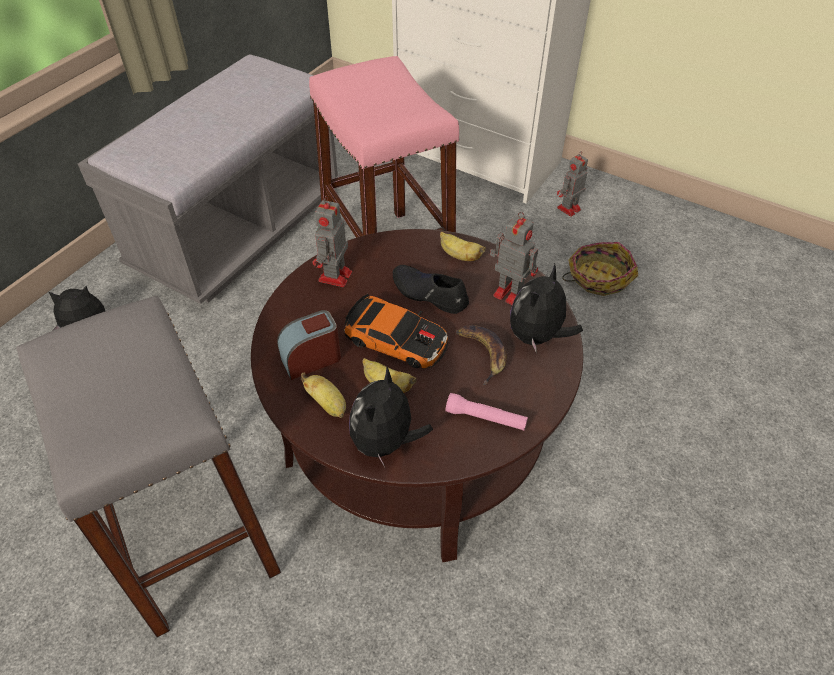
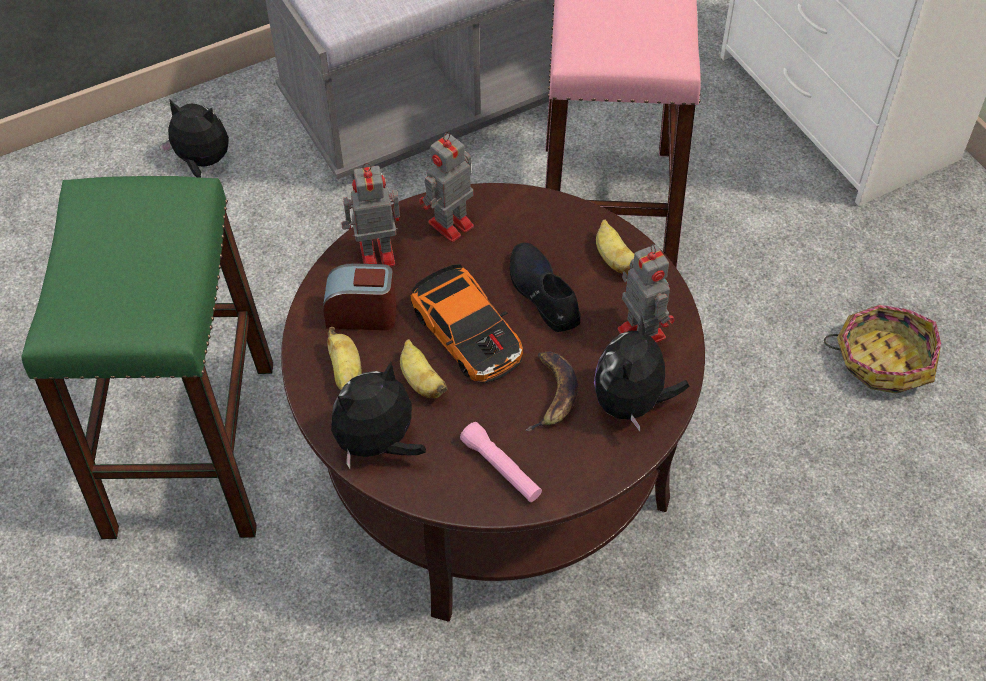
camera: 30 degrees right, 5 degrees up
(192, 532) = (191, 448): grey stool -> green stool
(537, 337) = (632, 403): plush toy -> plush toy turned 45 degrees counterclockwise
(568, 209) = (915, 239): toy robot -> toy robot (375, 254)

